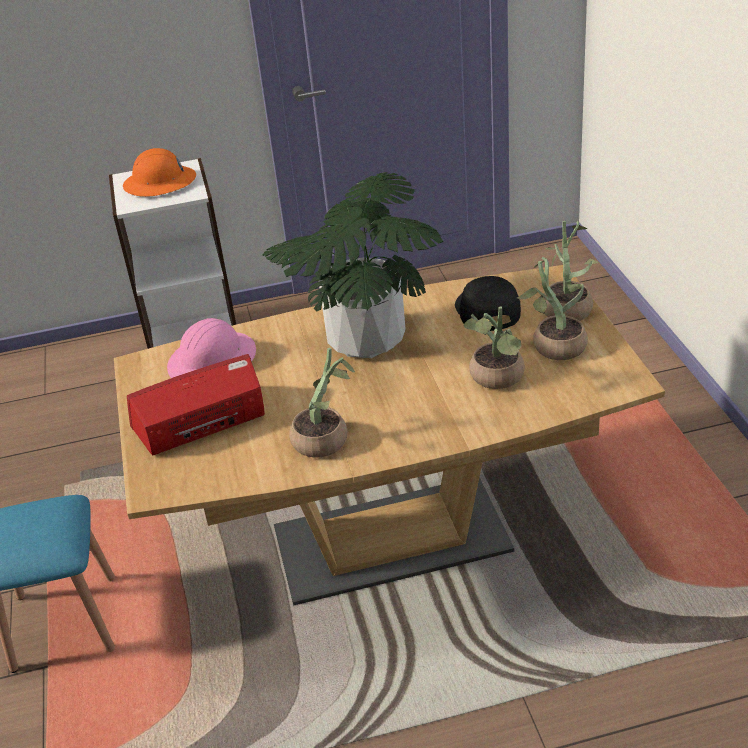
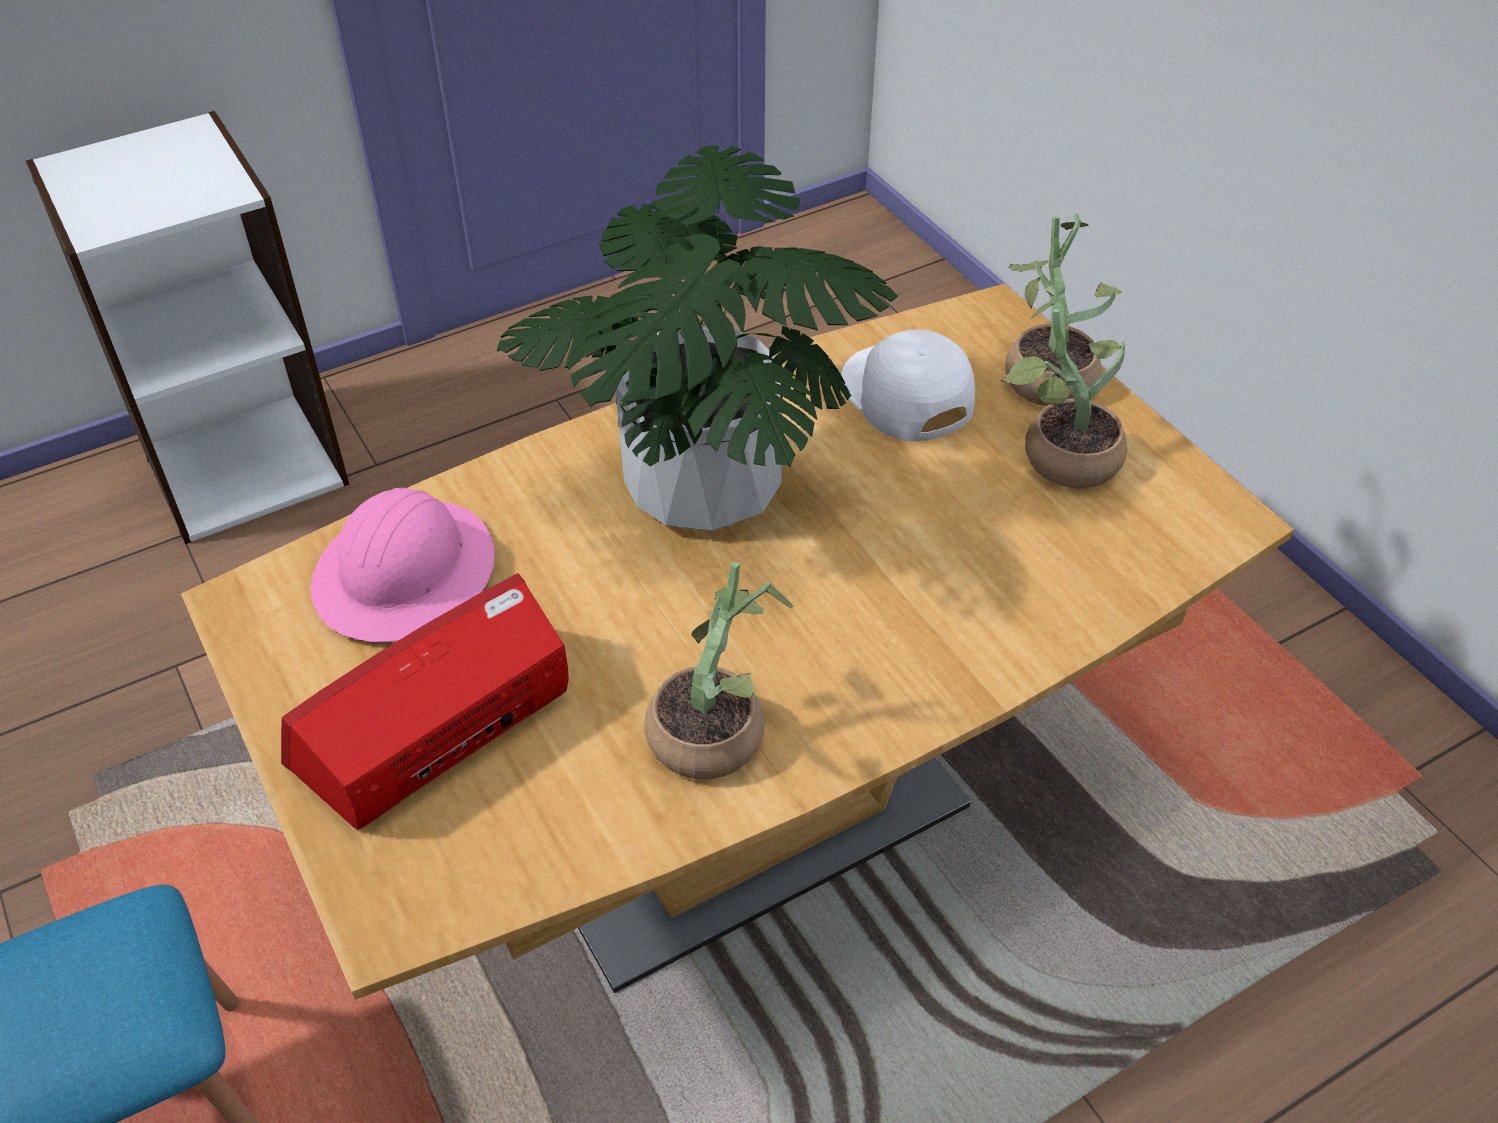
camera: 20 degrees left, 10 degrees up
(160, 183) = (148, 173): orange hard hat -> none
(486, 310) = (904, 394): black cap -> white cap
(497, 379) = (990, 545): potted plant -> none

